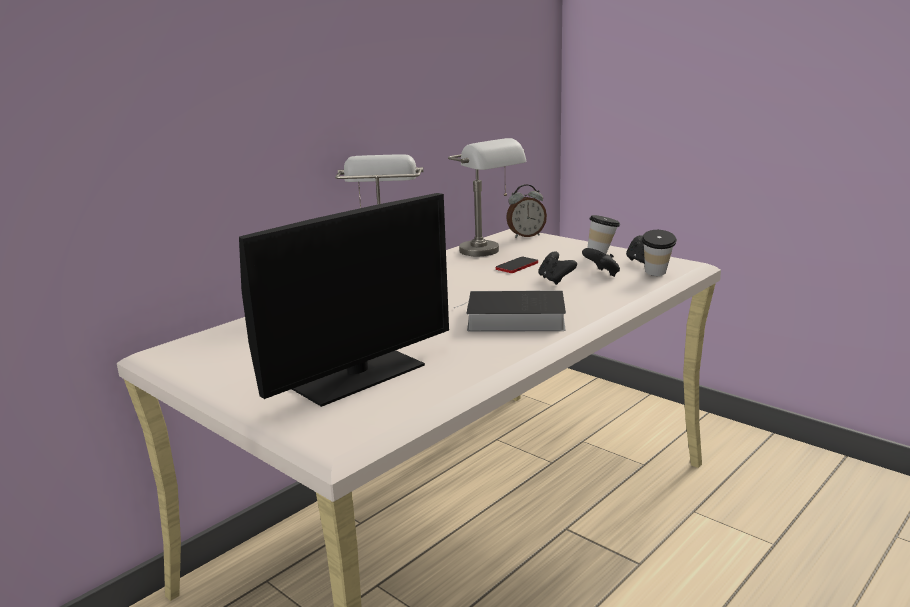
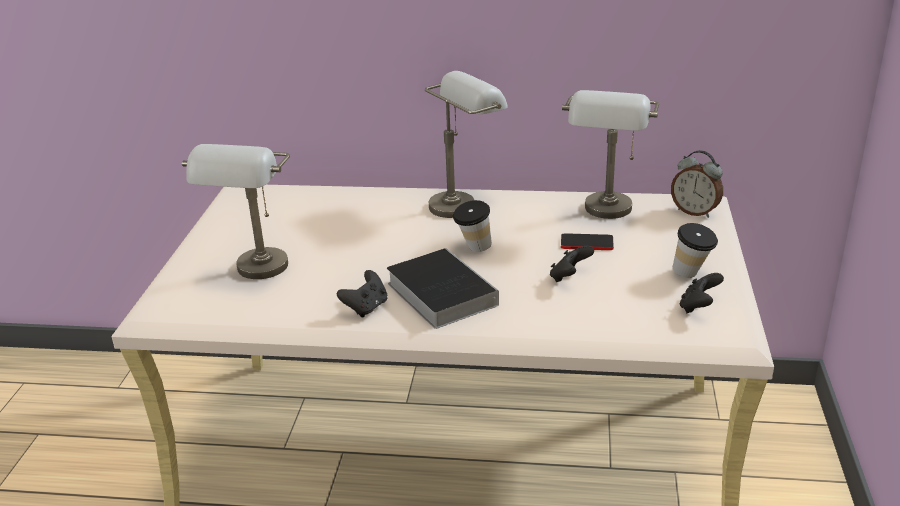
camera: 55 degrees right, 10 degrees up
(358, 376) = (257, 275): monitor -> grey table lamp
(602, 274) = (623, 296): black game controller -> black game controller (366, 308)
(656, 275) = (662, 328): cup -> cup (473, 249)

